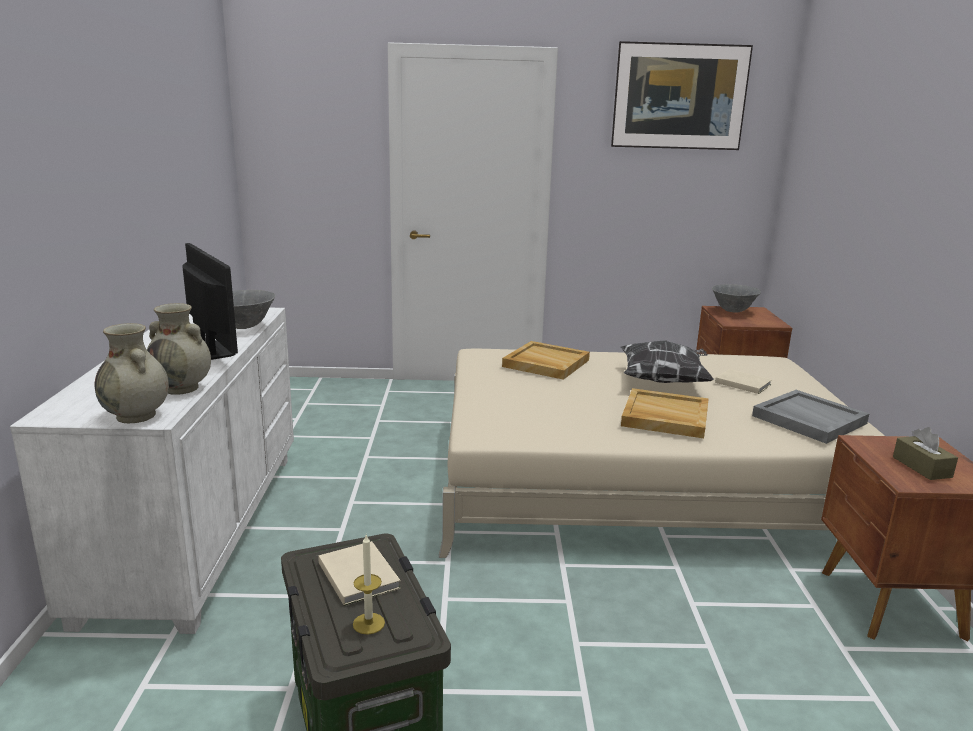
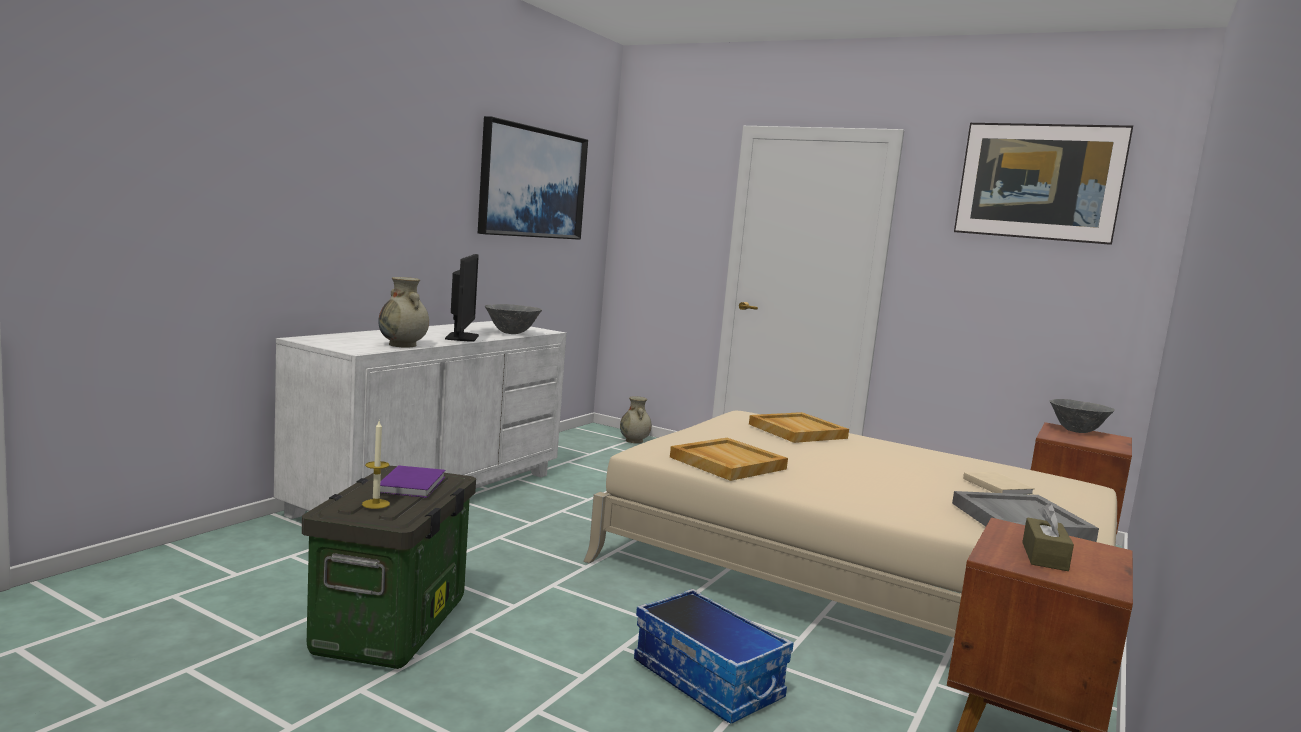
camera: 30 degrees right, 10 degrees down
(137, 416) = (349, 348): beige vase -> beige vase (634, 441)
(179, 130) = (532, 183): none -> picture
(359, 574) = (413, 484): beige book -> purple book
(664, 381) = (903, 465): pillow -> none
(664, 417) = (850, 483): beige tray -> beige tray (726, 463)
(669, 644) = (708, 680): none -> storage box

